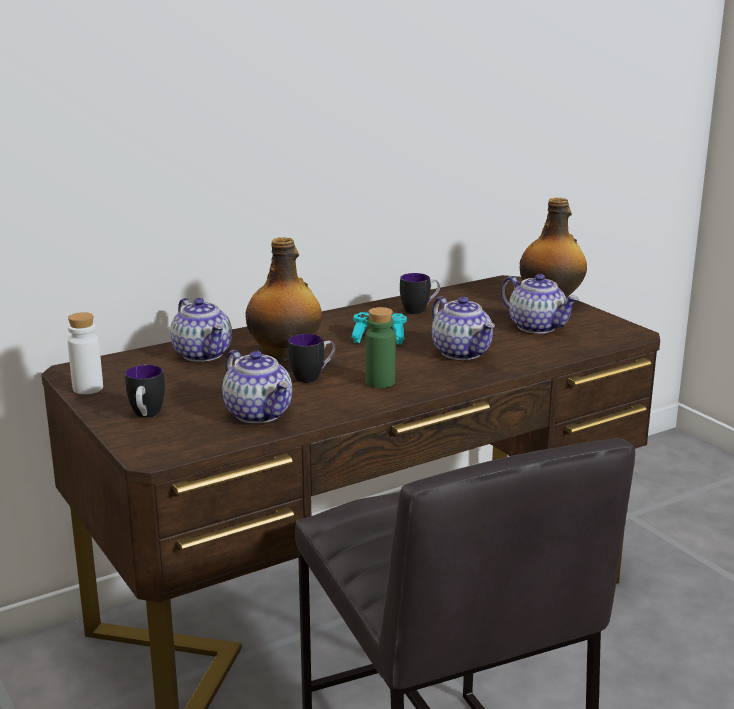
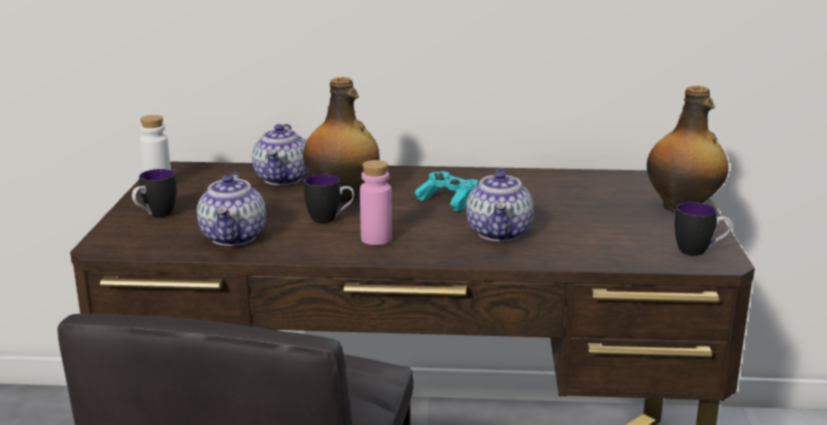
camera: 35 degrees right, 0 degrees up
(380, 382) = (376, 239): green bottle -> pink bottle
(420, 310) = (531, 185): mug -> mug (699, 251)
(537, 327) = (622, 228): teapot -> none

